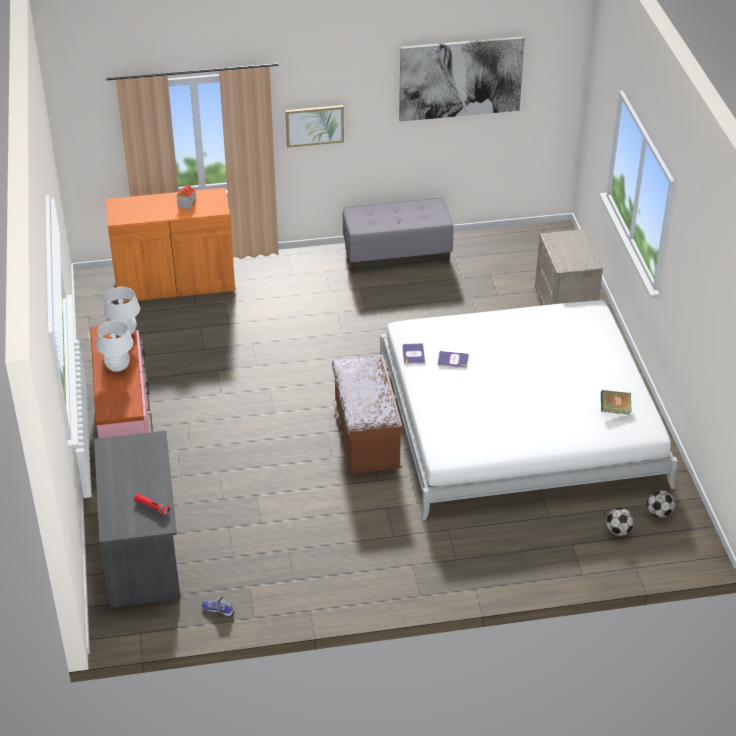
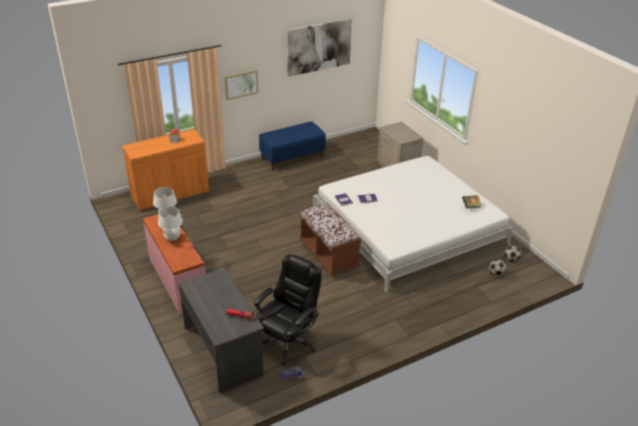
camera: 20 degrees left, 5 degrees down
(237, 559) = (288, 341): none -> black office chair
(397, 255) = (292, 157): grey bench -> blue bench

